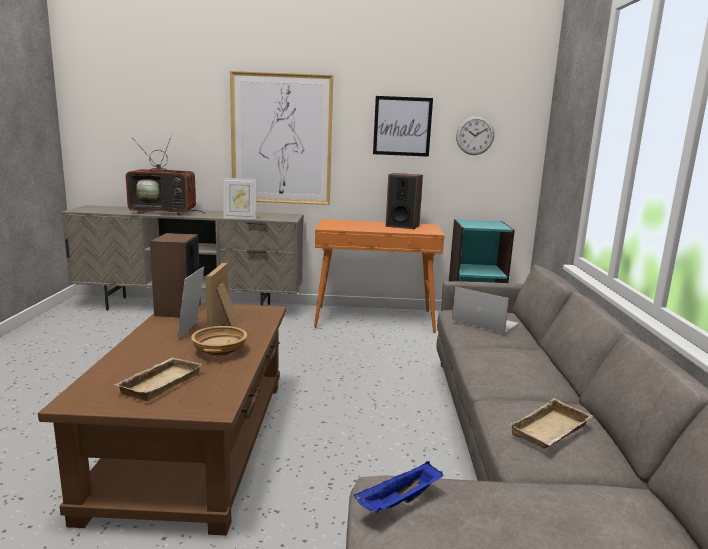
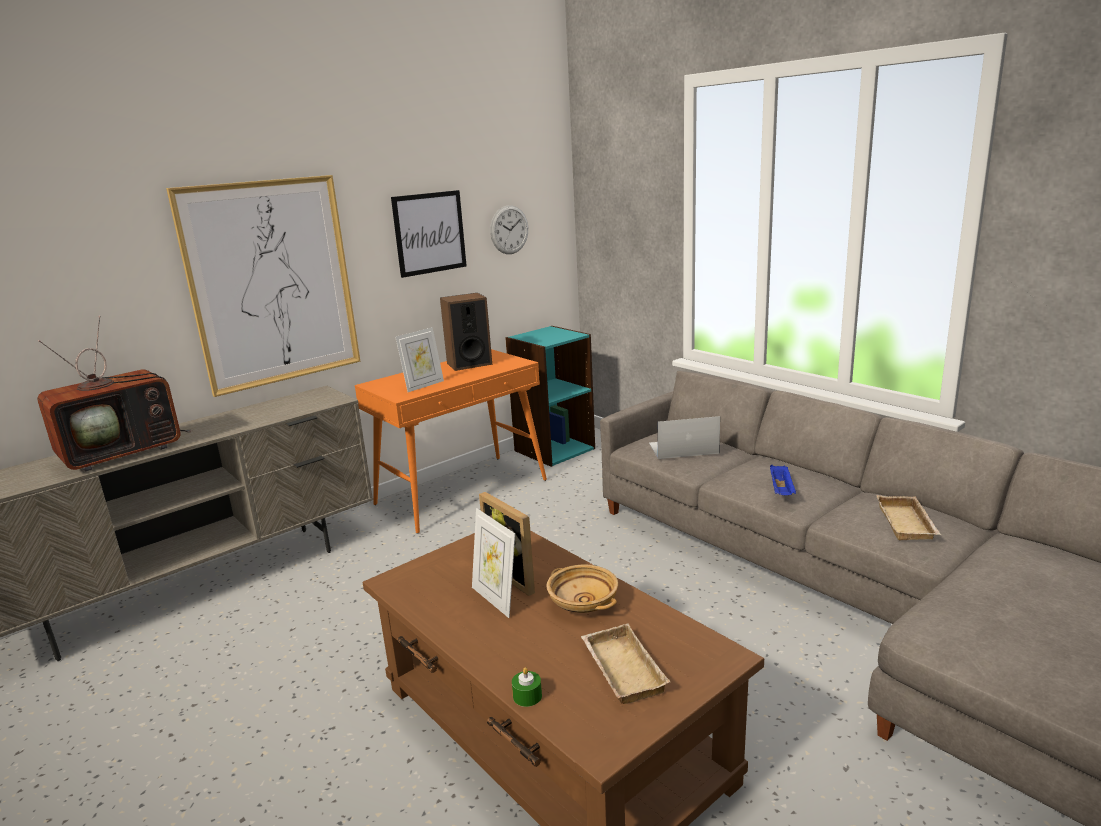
camera: 40 degrees left, 5 degrees up
(103, 368) = (527, 696): none -> green candle
(177, 310) = (408, 585): speaker -> none
(240, 218) = (268, 420): picture frame -> picture frame (423, 385)
(399, 502) = (953, 635): blue tray -> blue tray (781, 490)

